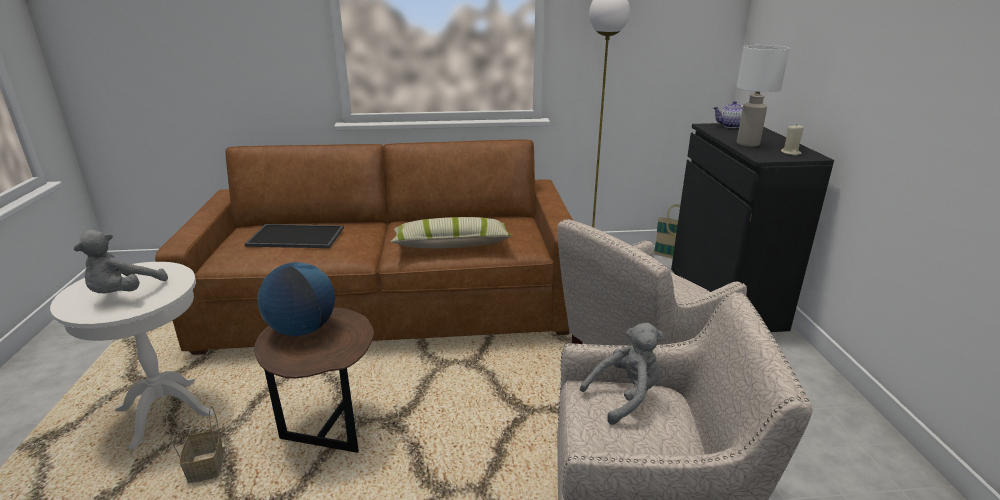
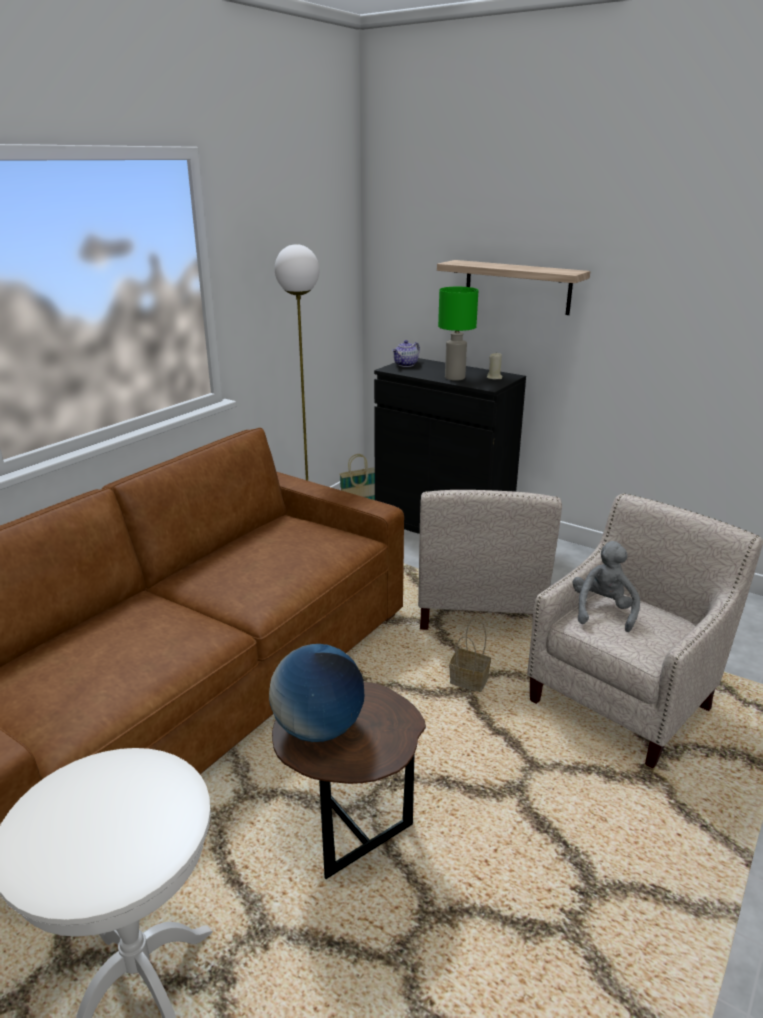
camera: 50 degrees left, 0 degrees up
(124, 293) = (120, 825): grey plush toy -> none
(205, 467) = (304, 969): basket -> basket (467, 681)
(294, 237) = (99, 656): tray -> none
(451, 245) = (289, 572): pillow -> none
(747, 144) = (454, 378): white table lamp -> green table lamp
(852, 53) = (517, 287): none -> shelf

